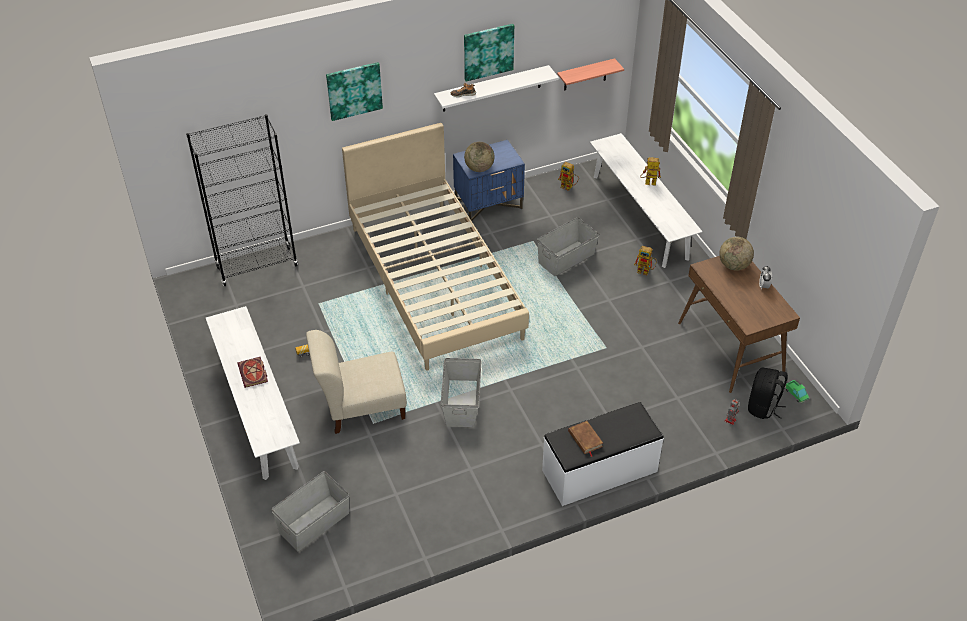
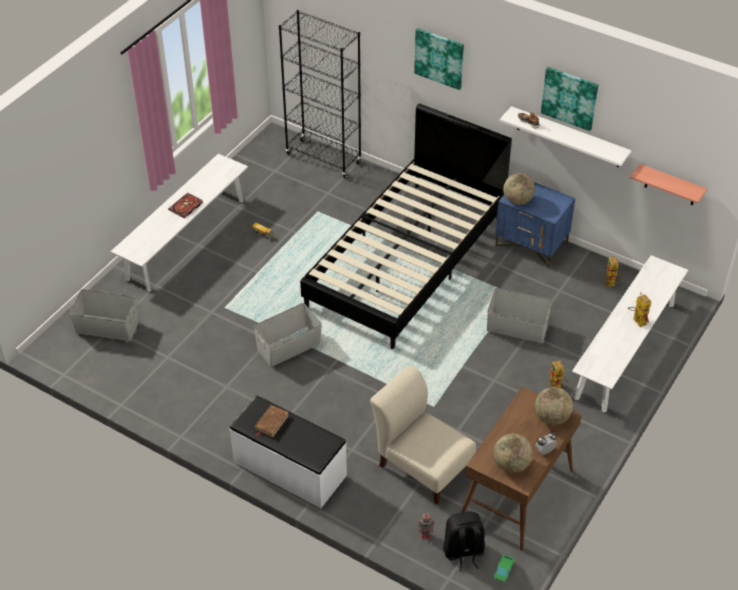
camera: 55 degrees right, 0 degrees up
(361, 406) = (235, 292): beige chair -> beige chair (422, 465)
(434, 281) = (406, 261): beige bed -> black bed
(763, 310) = (511, 464): none -> globe

